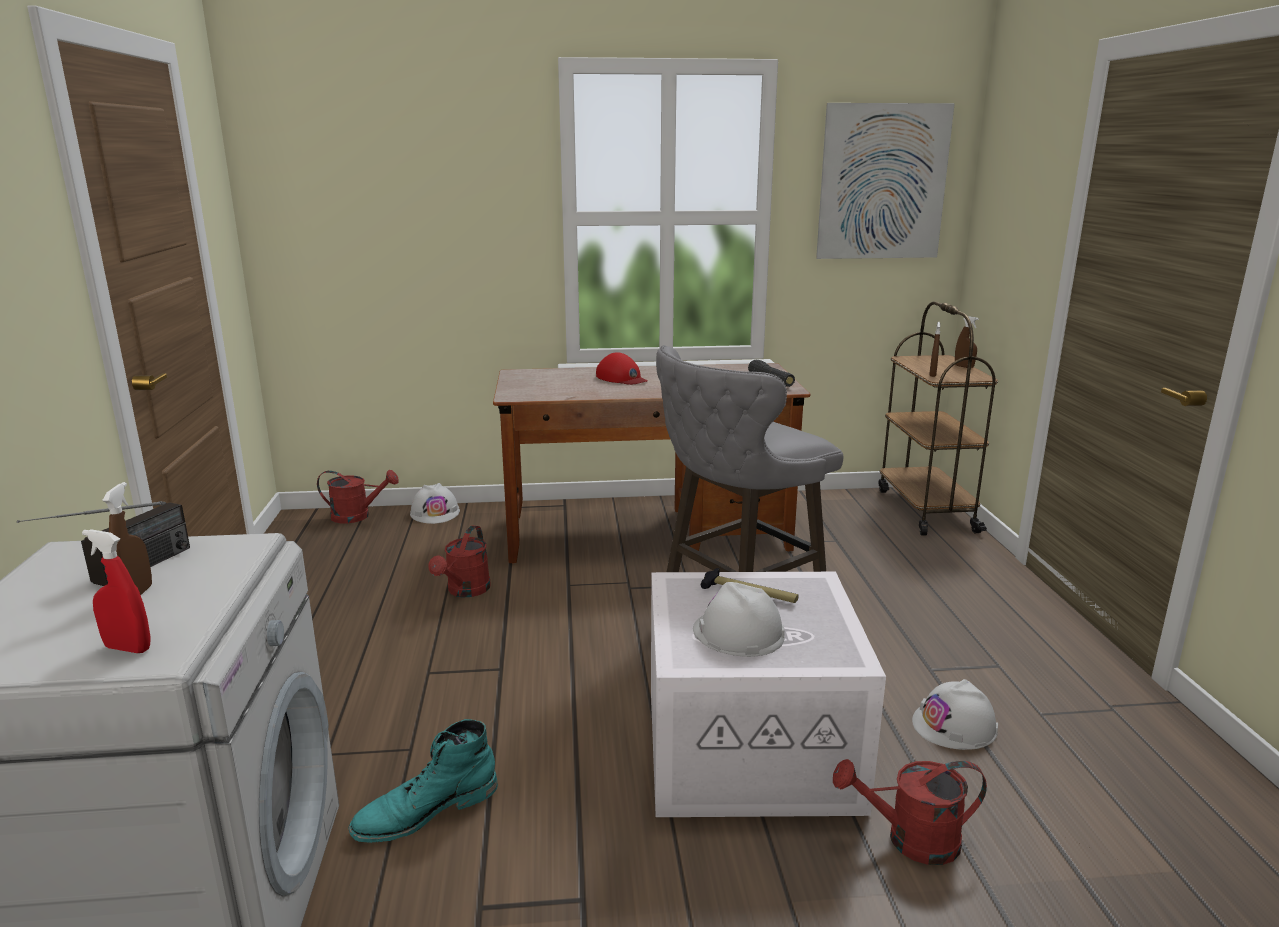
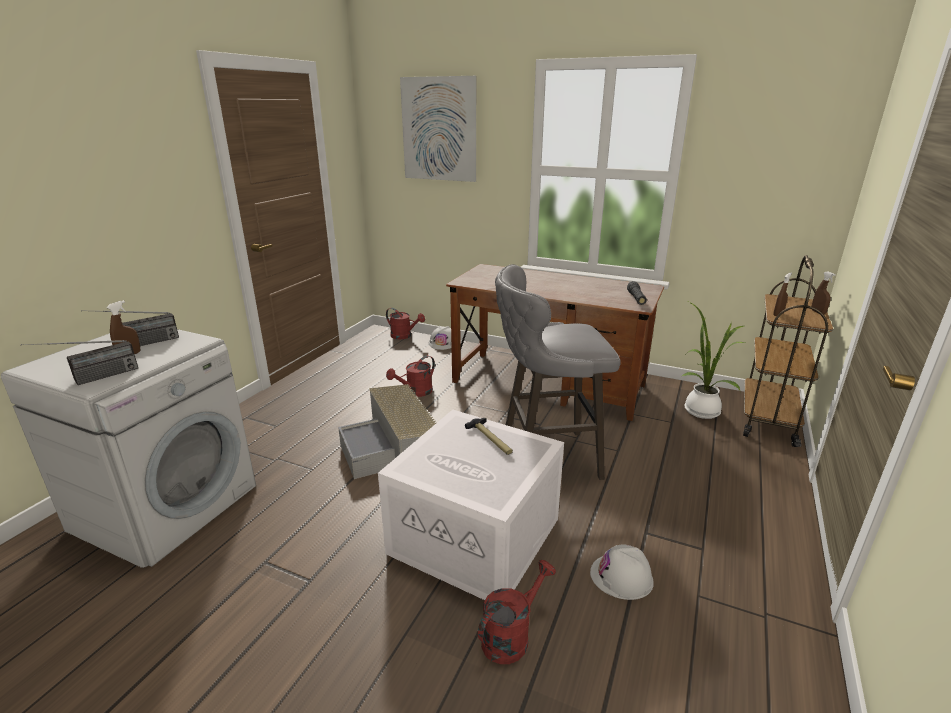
camera: 30 degrees right, 5 degrees up
(128, 648) = (90, 379): red spray bottle -> radio
(426, 810) = (289, 503): turquoise boot -> none
(518, 678) = (394, 449): none -> grey storage box
(621, 378) = (540, 280): red cap -> none
(738, 633) = (453, 462): white hard hat -> none
(851, 519) = (699, 409): none -> potted plant
(882, 182) = (778, 154): picture -> picture (439, 129)
(910, 840) = (511, 635): red watering can -> red watering can turned 105 degrees clockwise

